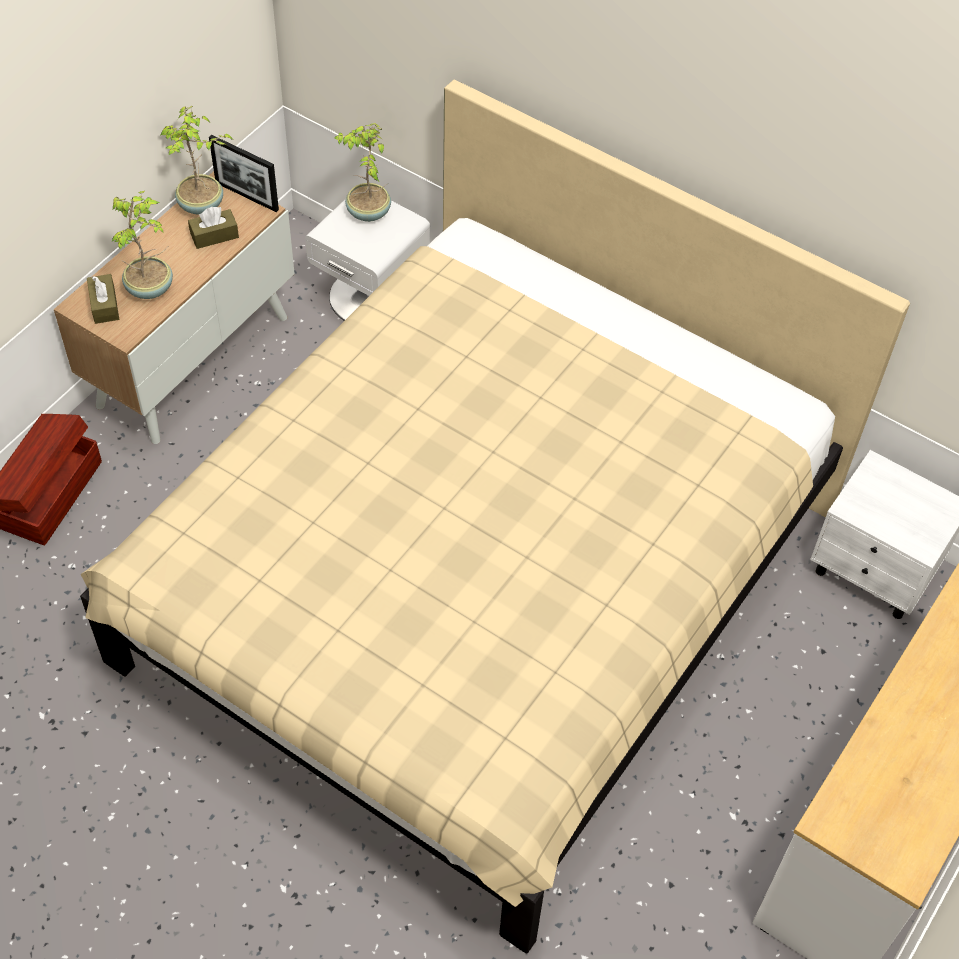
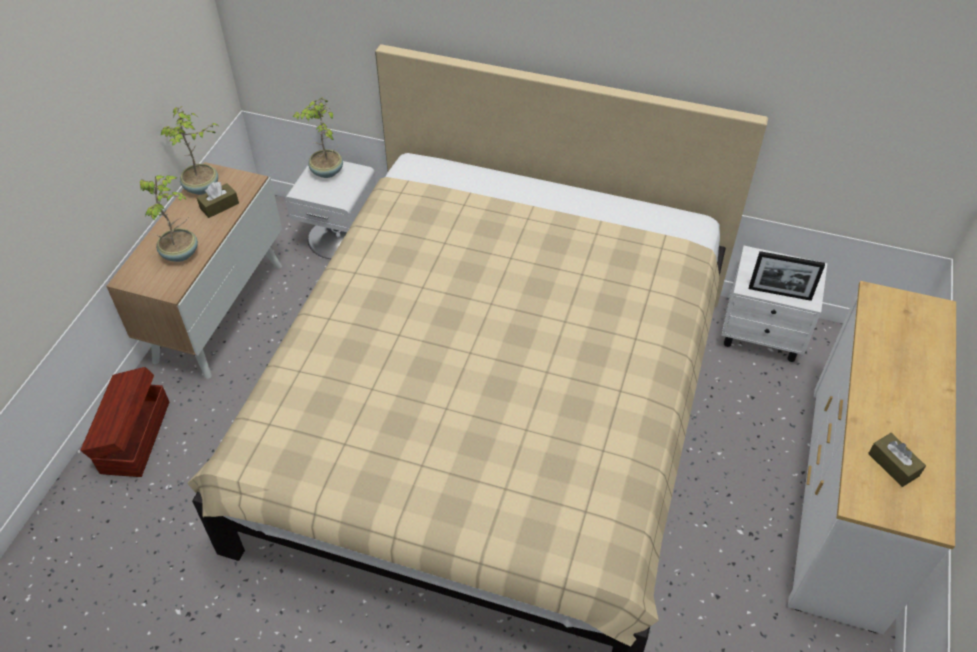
camera: 15 degrees left, 5 degrees down
(104, 305) = (147, 273): brown tissue box -> brown tissue box (893, 465)
(247, 196) = (235, 174): picture frame -> picture frame (779, 293)

